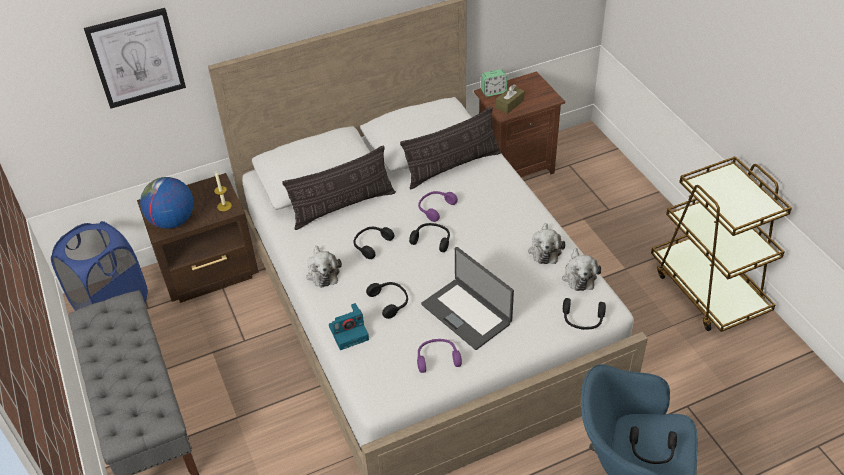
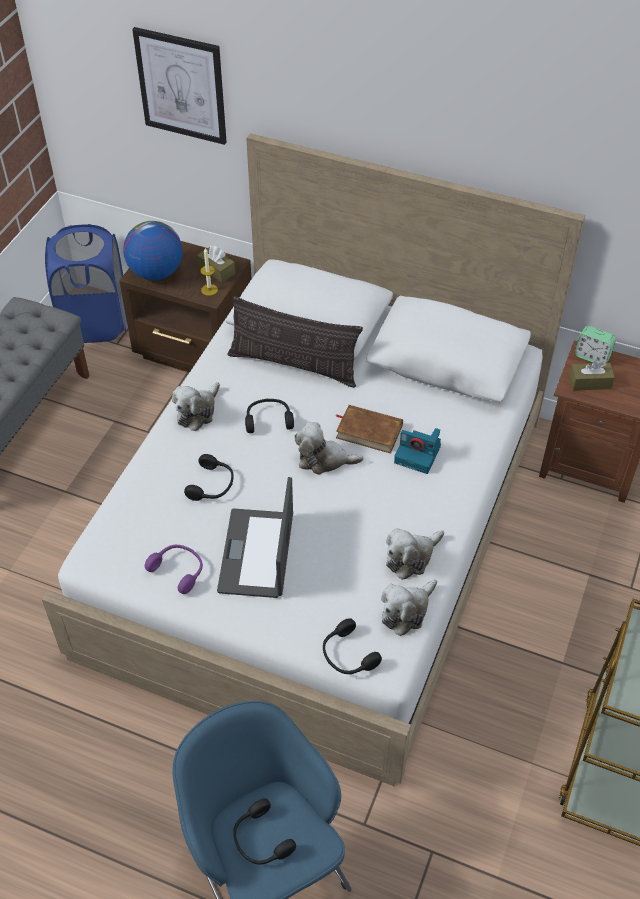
camera: 45 degrees right, 5 degrees up
(212, 192) = (216, 270): none -> brown tissue box
(349, 332) = (146, 483): camera -> camera (418, 454)
(432, 240) = (324, 459): black headphones -> plush toy
(435, 208) = (369, 431): purple headphones -> brown book
(452, 167) = (442, 403): pillow -> none

